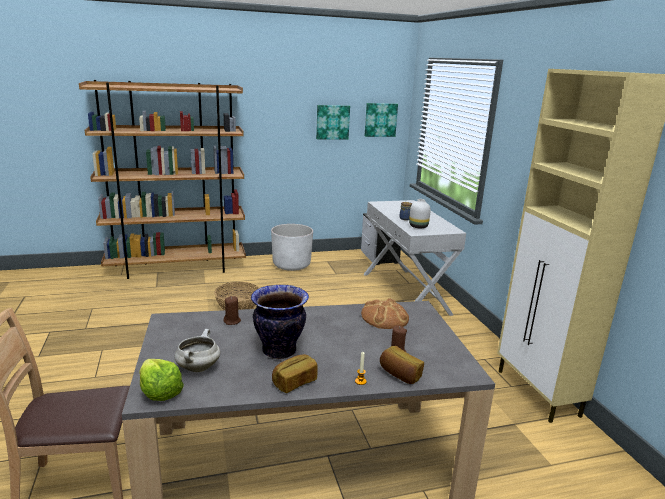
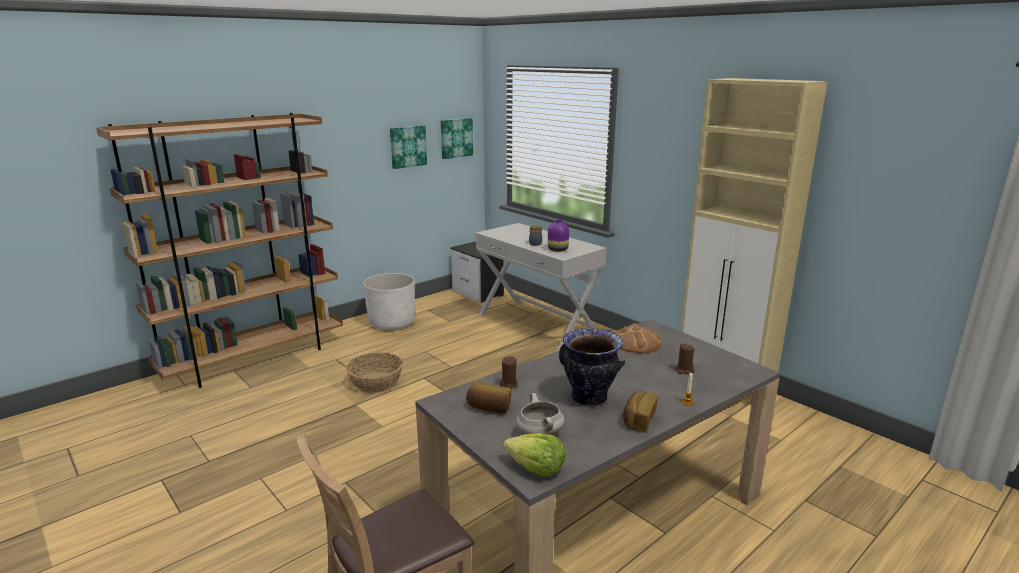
camera: 25 degrees left, 0 degrees up
(400, 375) = (709, 387): bread -> bread (489, 408)
(419, 226) = (558, 249): white vase -> purple vase

